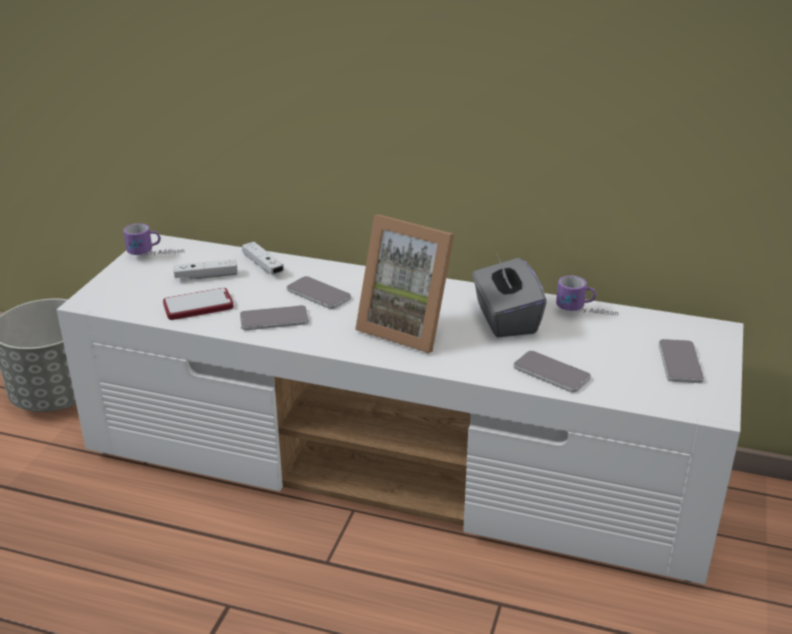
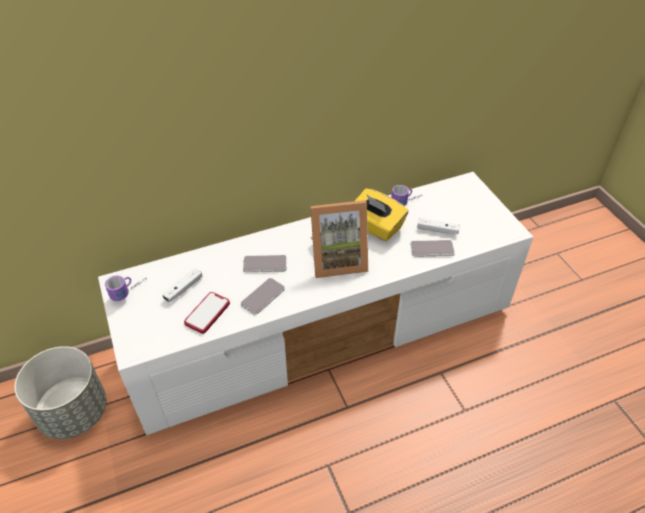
camera: 40 degrees left, 15 degrees up
(263, 265) = (207, 261): white game controller -> white game controller (437, 230)
(505, 319) = (376, 227): grey tissue box -> yellow tissue box
(680, 362) = (474, 210): phone -> none

